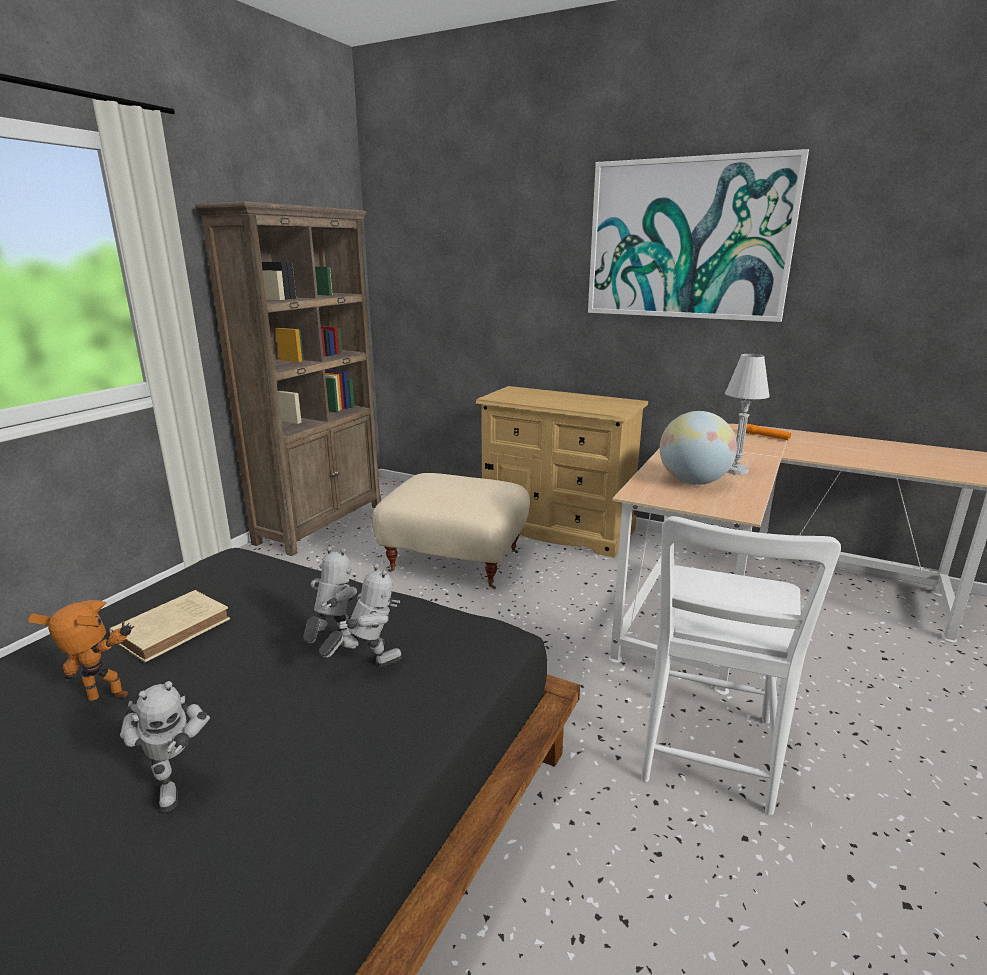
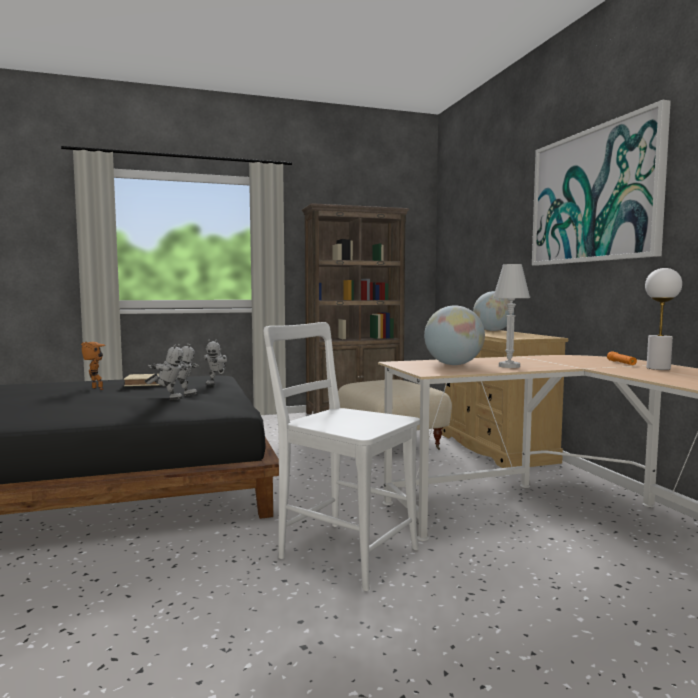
camera: 45 degrees right, 15 degrees down
(175, 781) = (65, 402): toy robot -> toy robot (217, 384)
(531, 392) = (492, 331): none -> globe
(706, 756) = (342, 551): white chair -> white chair turned 60 degrees clockwise
(812, 441) = (658, 368): none -> white table lamp

